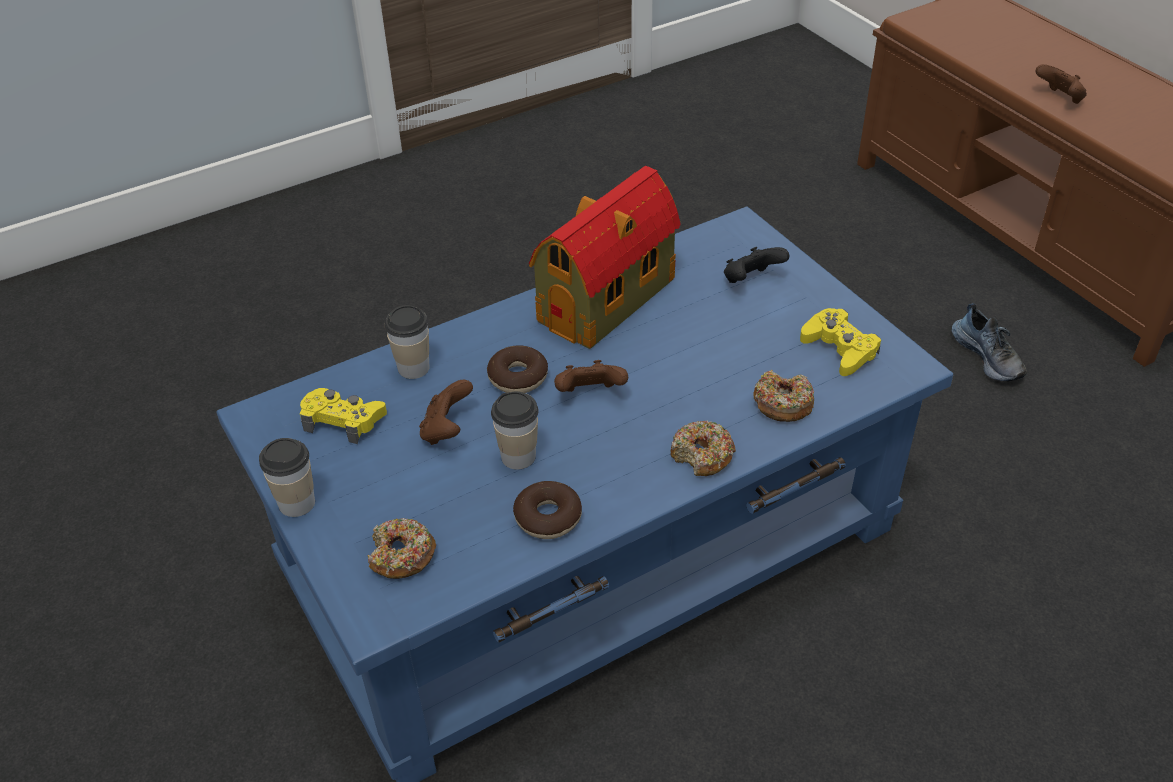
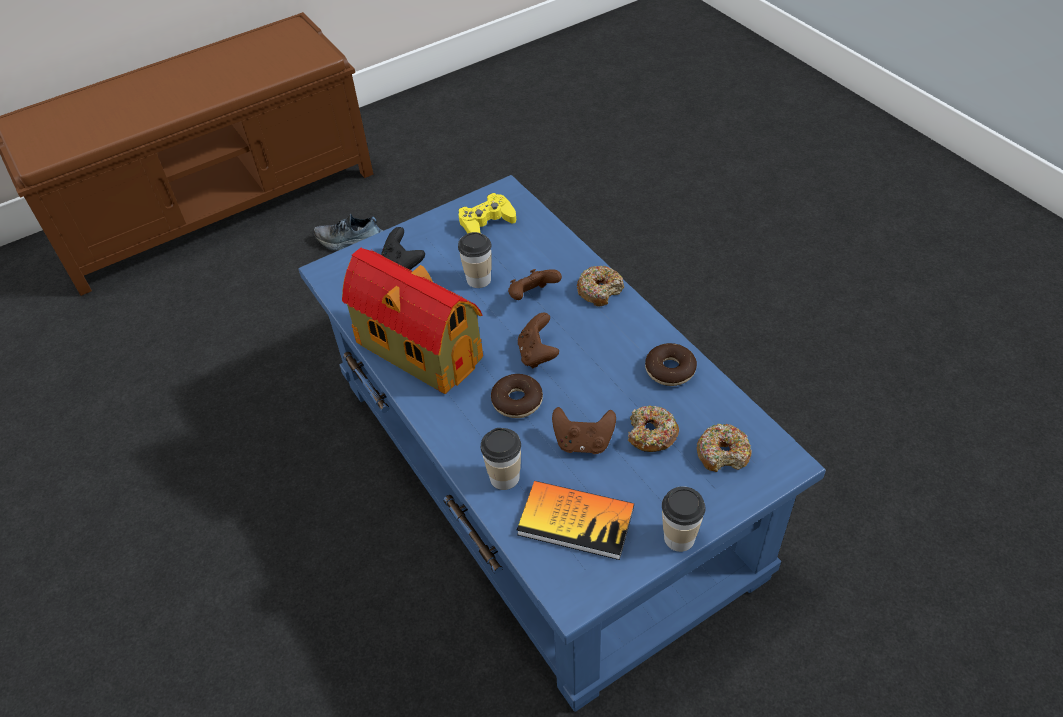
camera: 90 degrees left, 5 degrees up
(343, 420) = (576, 521): yellow game controller -> book
(518, 456) = (609, 393): cup -> cup (478, 279)
(782, 404) = (544, 251): donut -> donut (651, 434)
(988, 356) = (351, 242): shoe -> shoe turned 150 degrees counterclockwise
(1059, 99) = (198, 98): brown game controller -> brown game controller (532, 296)

